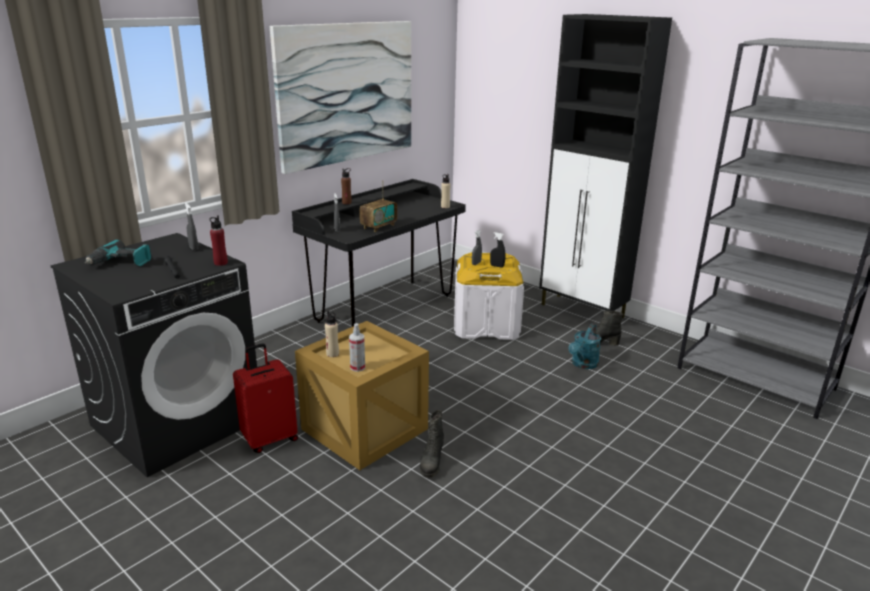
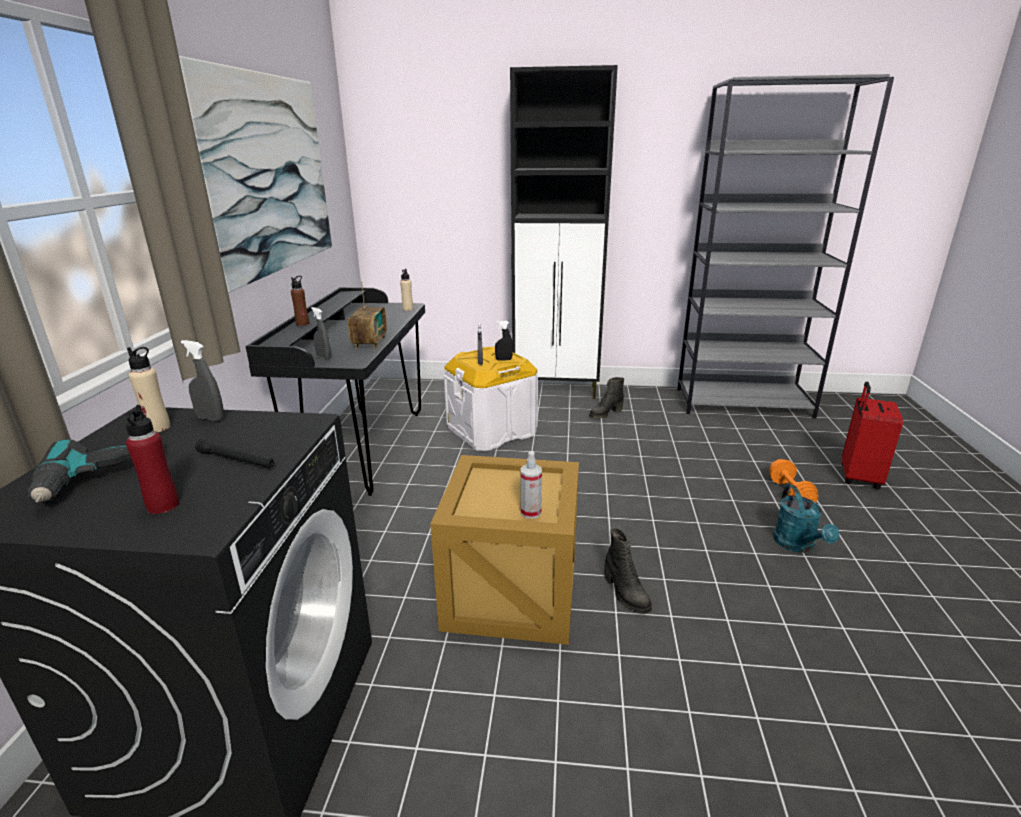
camera: 35 degrees left, 0 degrees up
(220, 263) = (300, 425): red bottle -> red bottle (163, 506)
(269, 439) = (413, 666): red suitcase -> red suitcase (858, 477)
(332, 354) = (477, 509): beige bottle -> beige bottle (158, 427)
(583, 364) = (619, 437): turquoise watering can -> turquoise watering can (797, 545)
(669, 462) = (790, 493): none -> orange dumbbell

